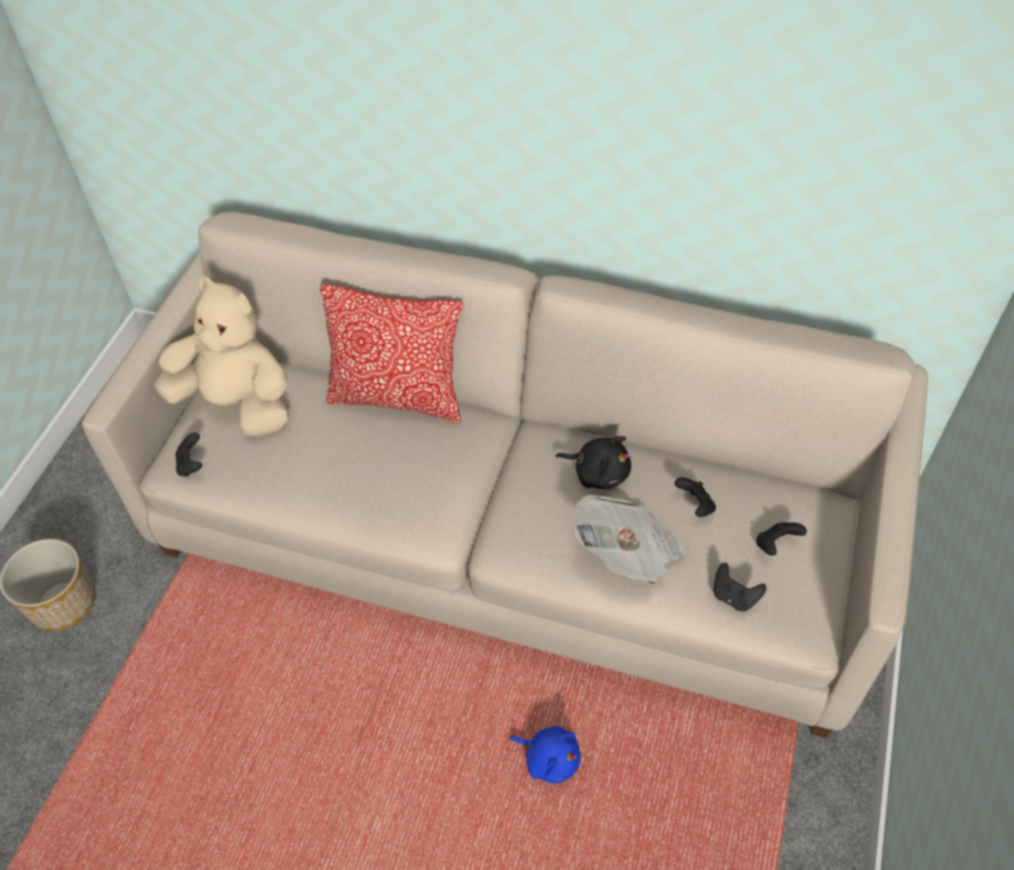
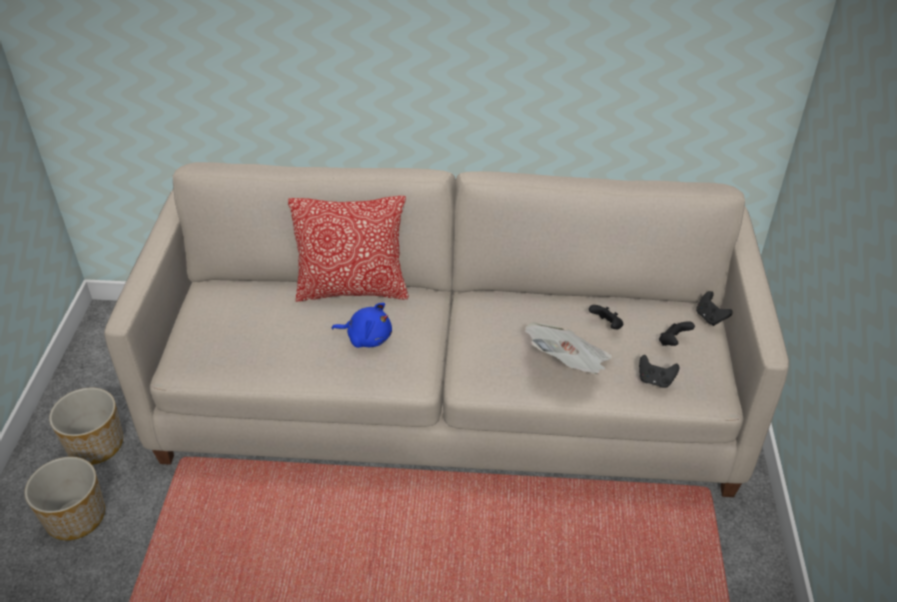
camera: 15 degrees left, 10 degrees down
(103, 517) = (95, 445): none -> planter
(192, 465) = (194, 363): black game controller -> black game controller (710, 317)
(237, 404) = (220, 313): beige plush toy -> none
(549, 759) = (529, 554): blue plush toy -> blue plush toy (367, 337)
(598, 472) = (527, 315): black plush toy -> none

